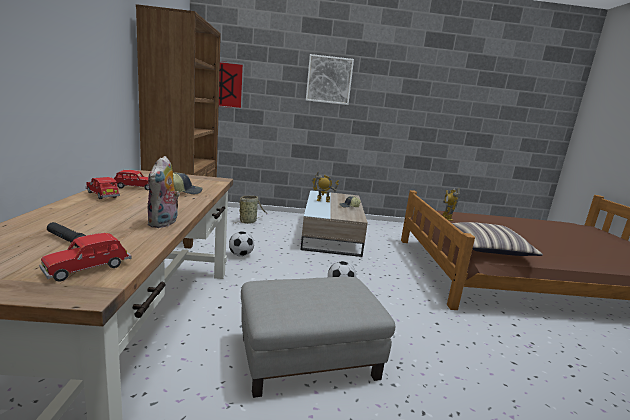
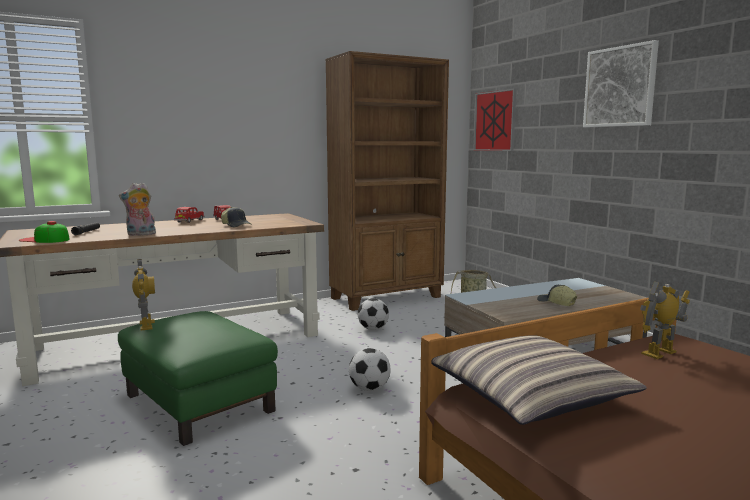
camera: 65 degrees right, 5 degrees down
(88, 269) = (44, 239): red toy car -> cap
(308, 358) = (198, 403): grey ottoman -> green ottoman
(323, 201) = (542, 289): toy robot -> toy robot (146, 325)

